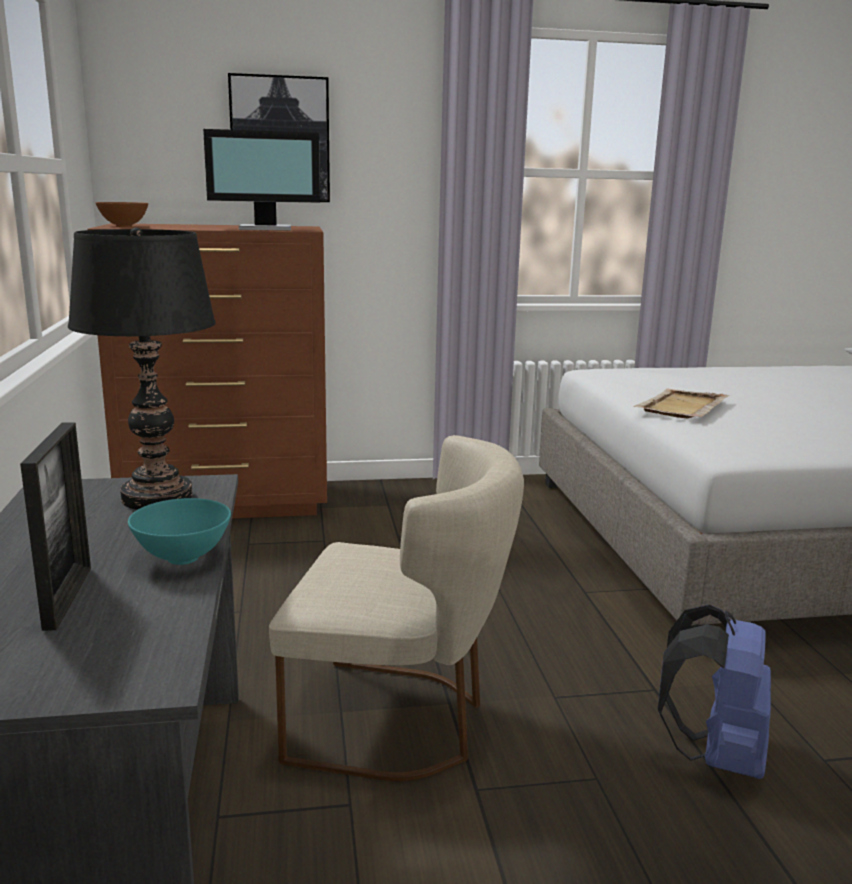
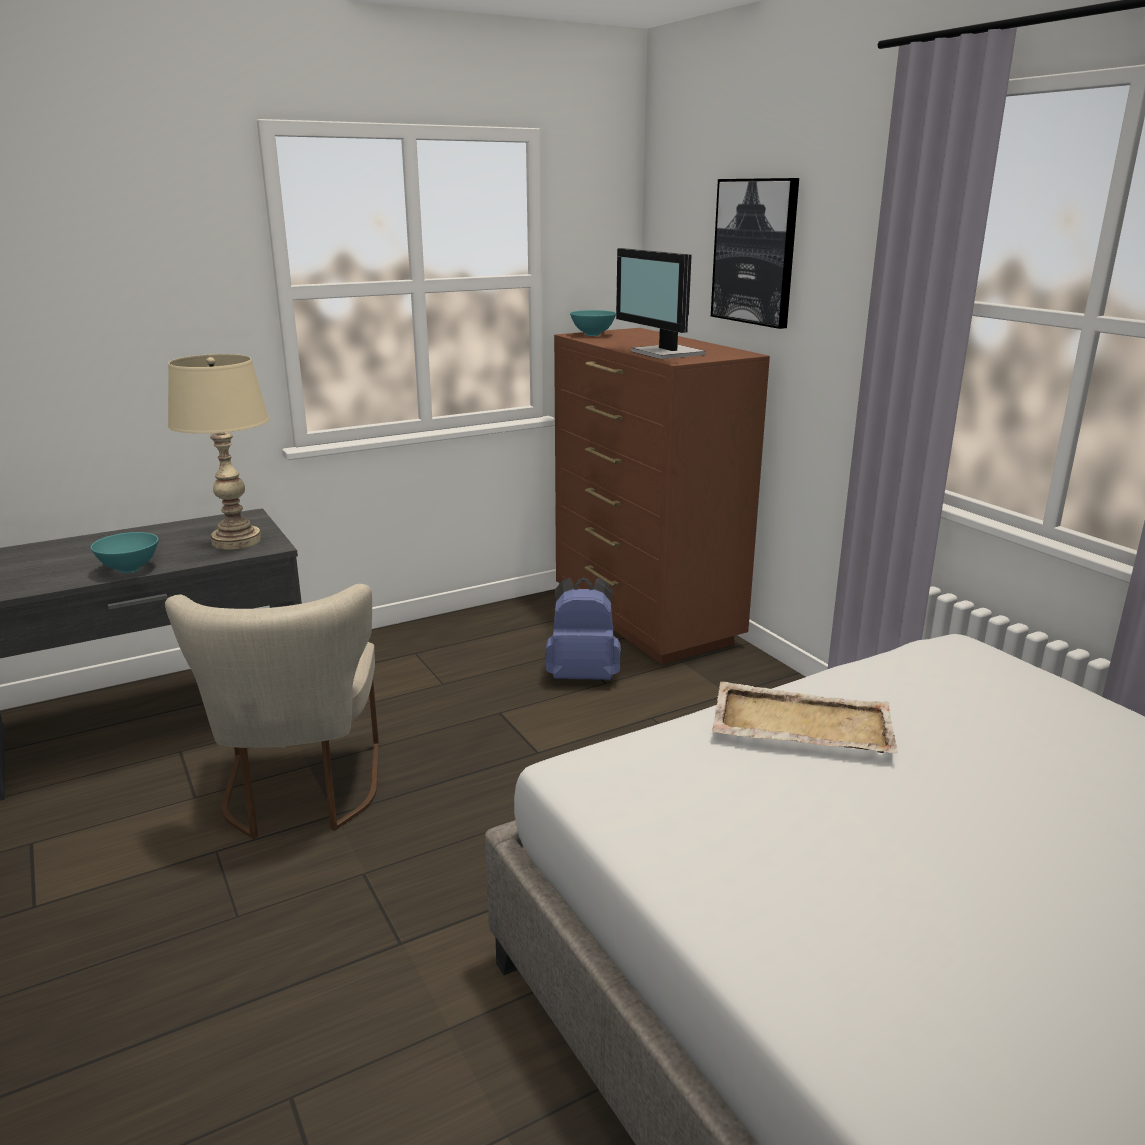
camera: 70 degrees right, 5 degrees up
(68, 597) = (75, 559): picture frame -> none
(124, 226) = (593, 335): brown bowl -> turquoise bowl
(157, 498) = (236, 541): black table lamp -> beige table lamp
(715, 755) = (285, 998): blue backpack -> blue backpack (583, 675)

